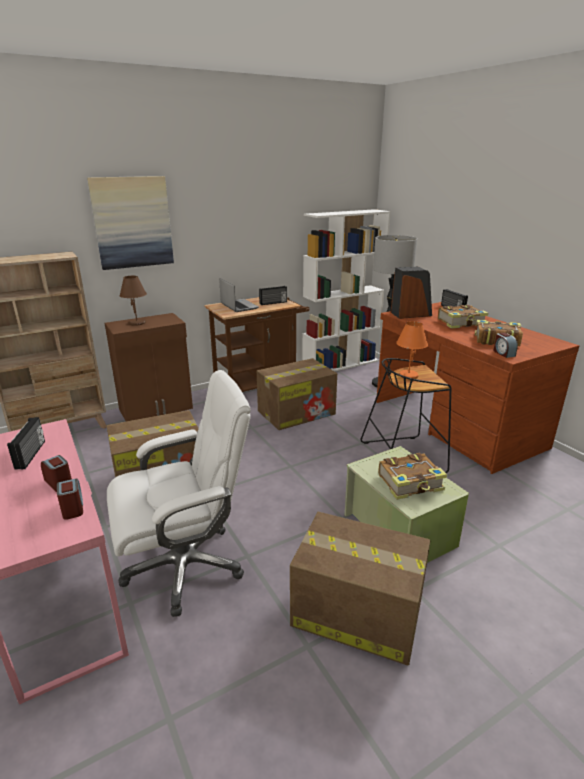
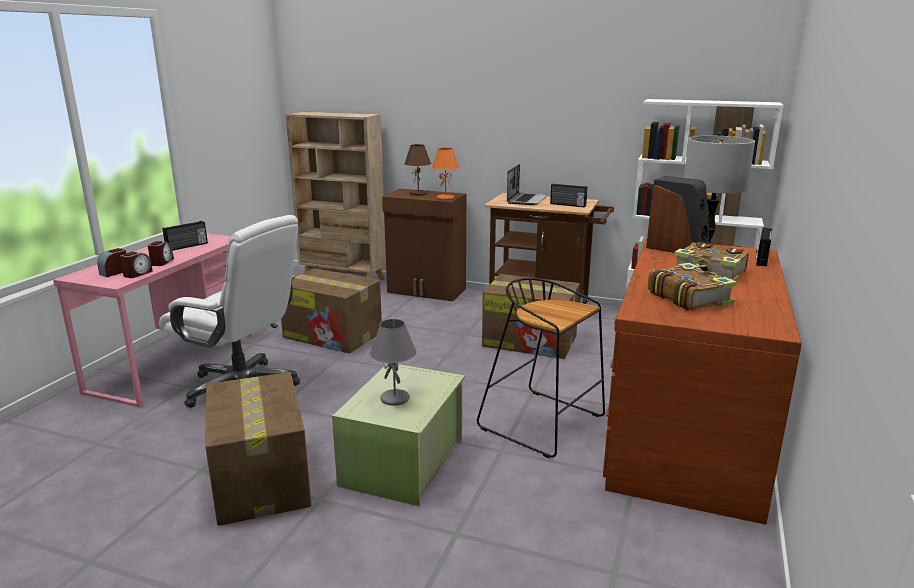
camera: 50 degrees right, 5 degrees down
(132, 222) = (439, 92): picture -> none
(408, 375) = (549, 306): orange table lamp -> orange table lamp (445, 198)
(411, 483) = (395, 399): book -> grey table lamp
(503, 353) = (644, 308): alarm clock -> alarm clock (115, 272)

